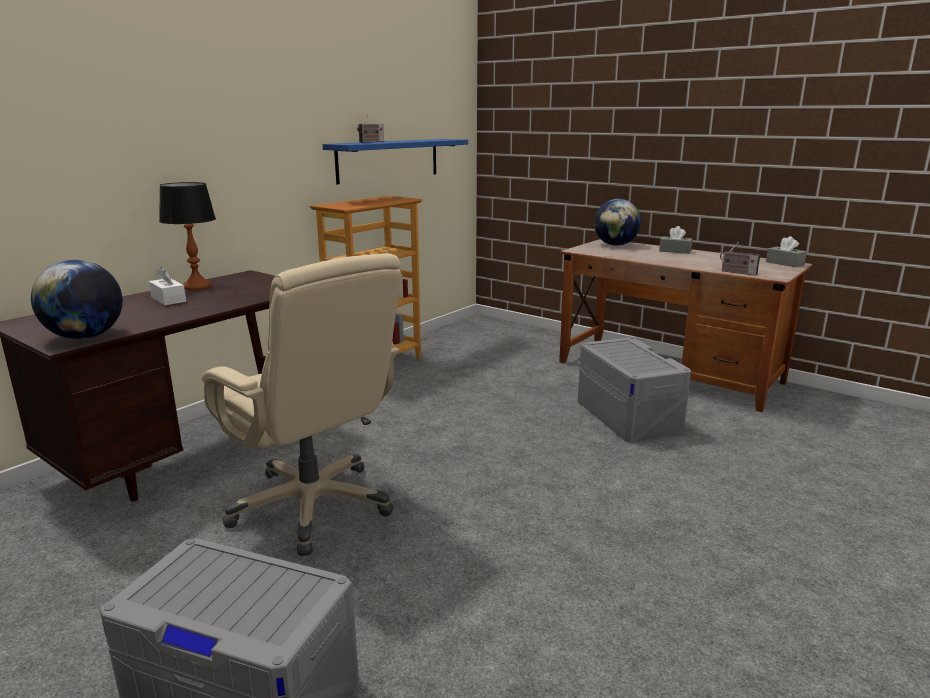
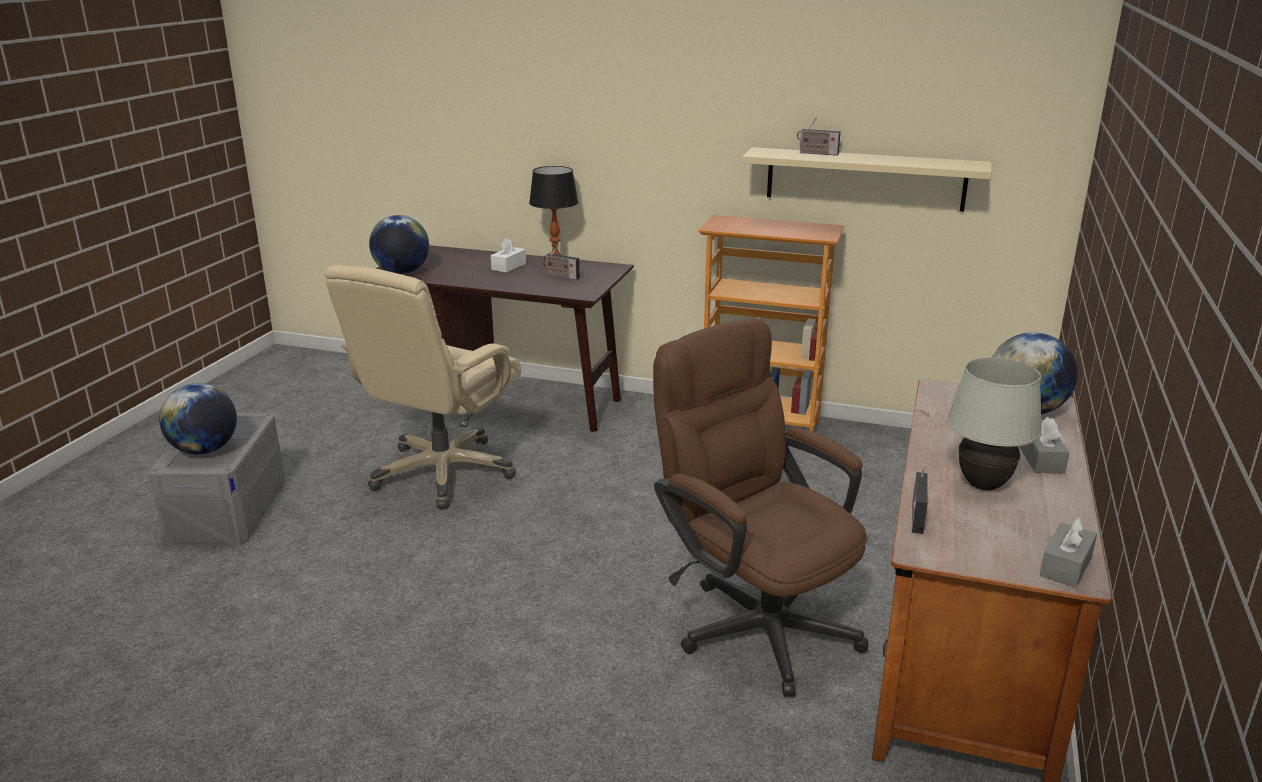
camera: 70 degrees right, 5 degrees up
(238, 288) = (561, 276): none -> radio
(255, 603) = (204, 450): none -> globe
(389, 160) = (865, 179): blue shelf -> beige shelf
(627, 415) = (755, 621): grey storage box -> brown office chair
(702, 261) = (982, 485): none -> white table lamp

